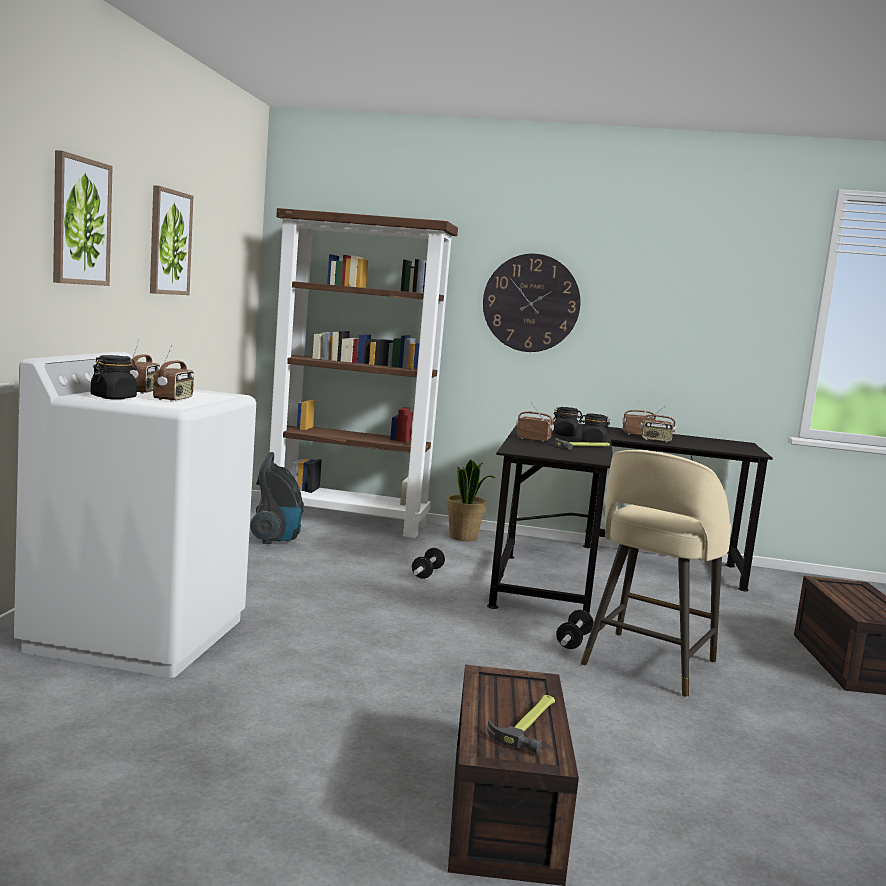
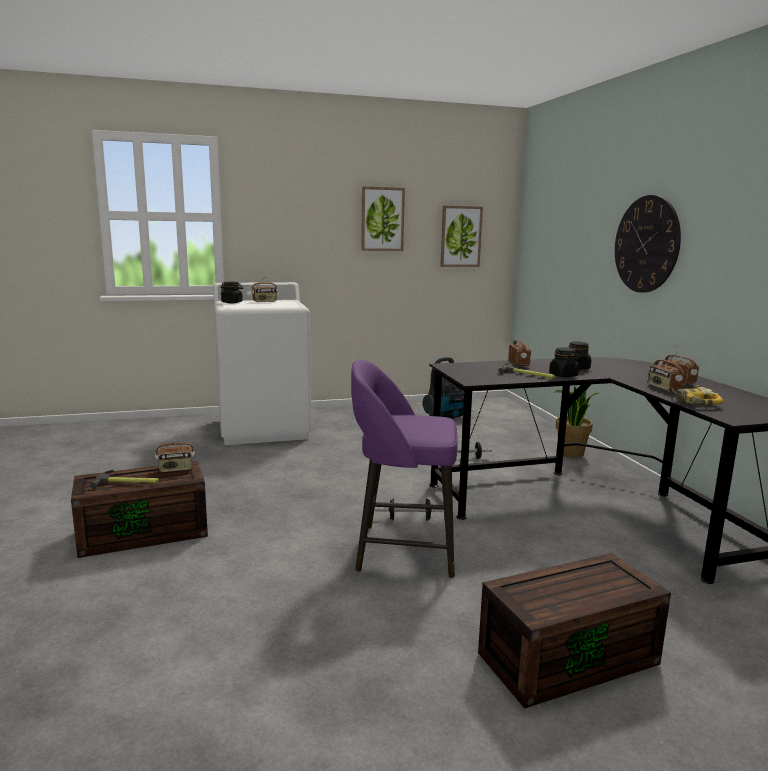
camera: 65 degrees right, 5 degrees up
(80, 221) = (290, 214): picture -> picture (460, 236)
(174, 399) = (252, 305): radio -> radio (176, 469)
(348, 521) = (522, 422): brown bookcase -> none
(647, 664) = (402, 550): beige stool -> purple stool
(703, 446) = (692, 401): none -> power drill

